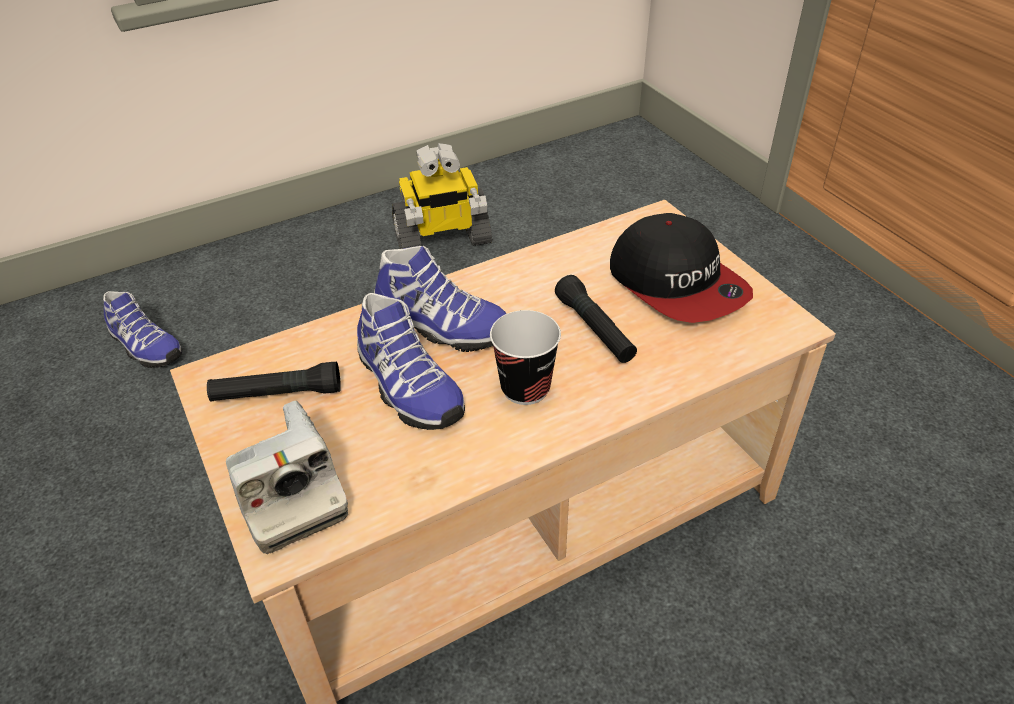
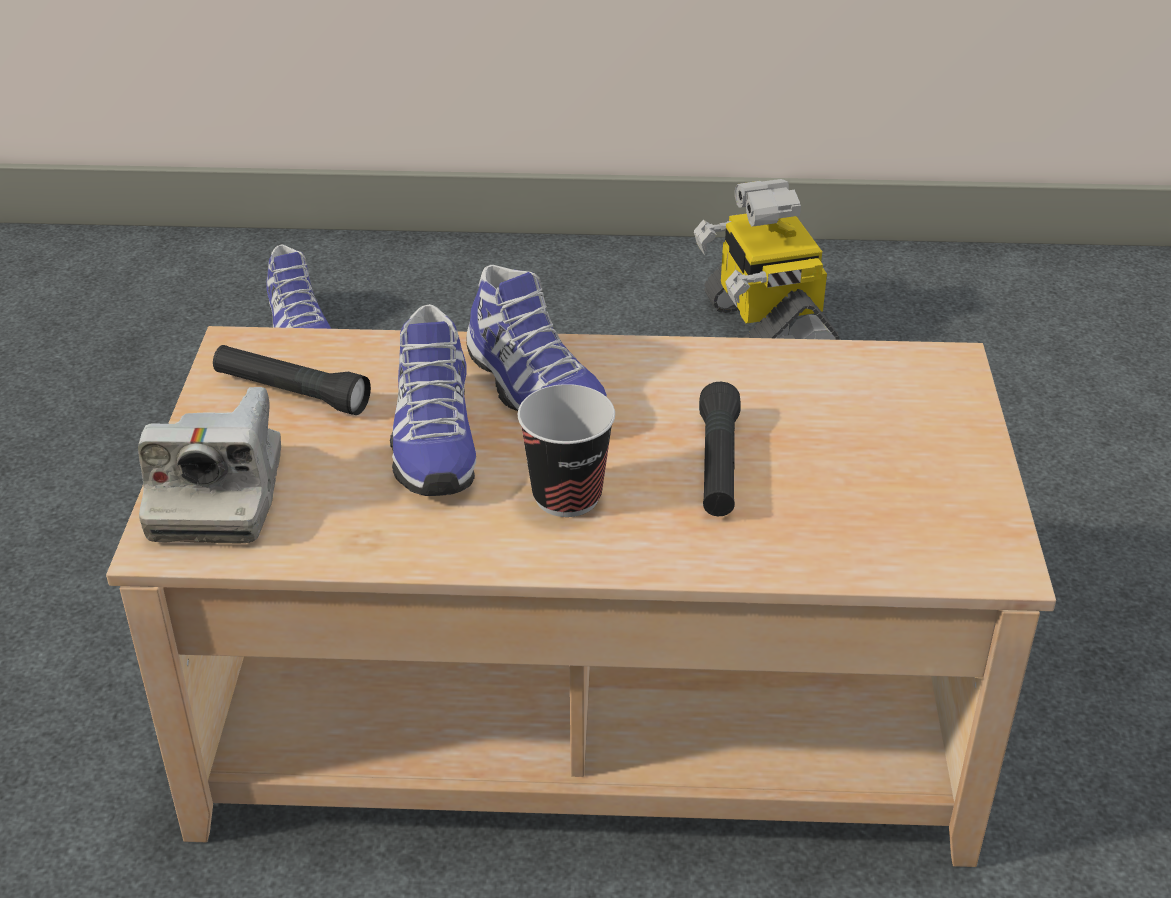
camera: 30 degrees right, 5 degrees down
(442, 239) = (764, 330): toy robot -> toy robot turned 60 degrees clockwise
(677, 283) = (887, 453): cap -> none

